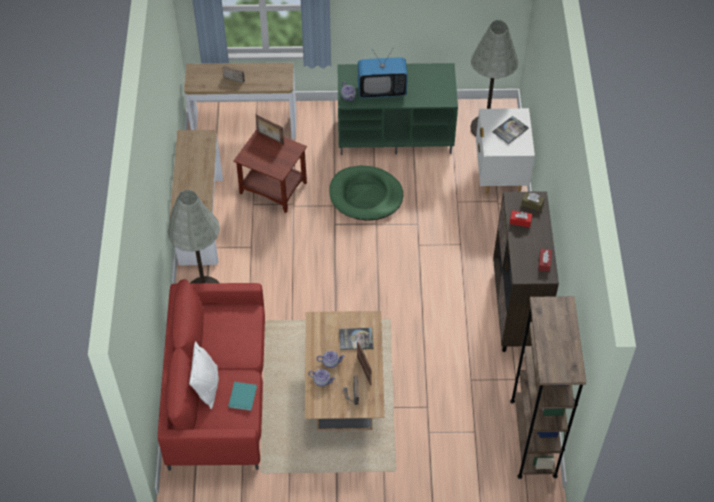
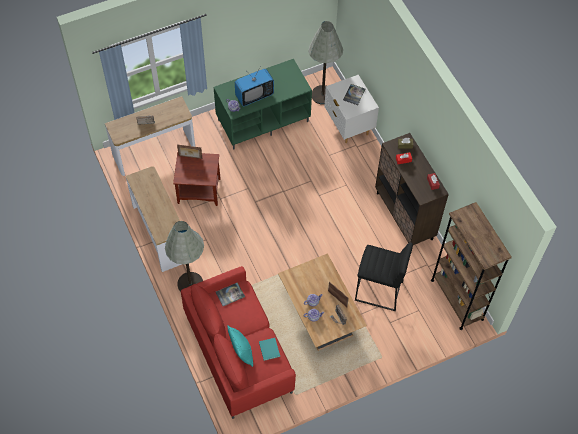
camera: 25 degrees left, 5 degrees up
(207, 387) = (242, 352): white pillow -> turquoise pillow
(356, 339) = (321, 279): book -> book (230, 294)
(365, 195) = (266, 173): green dog bed -> none
(434, 388) = (378, 291): none -> black stool

